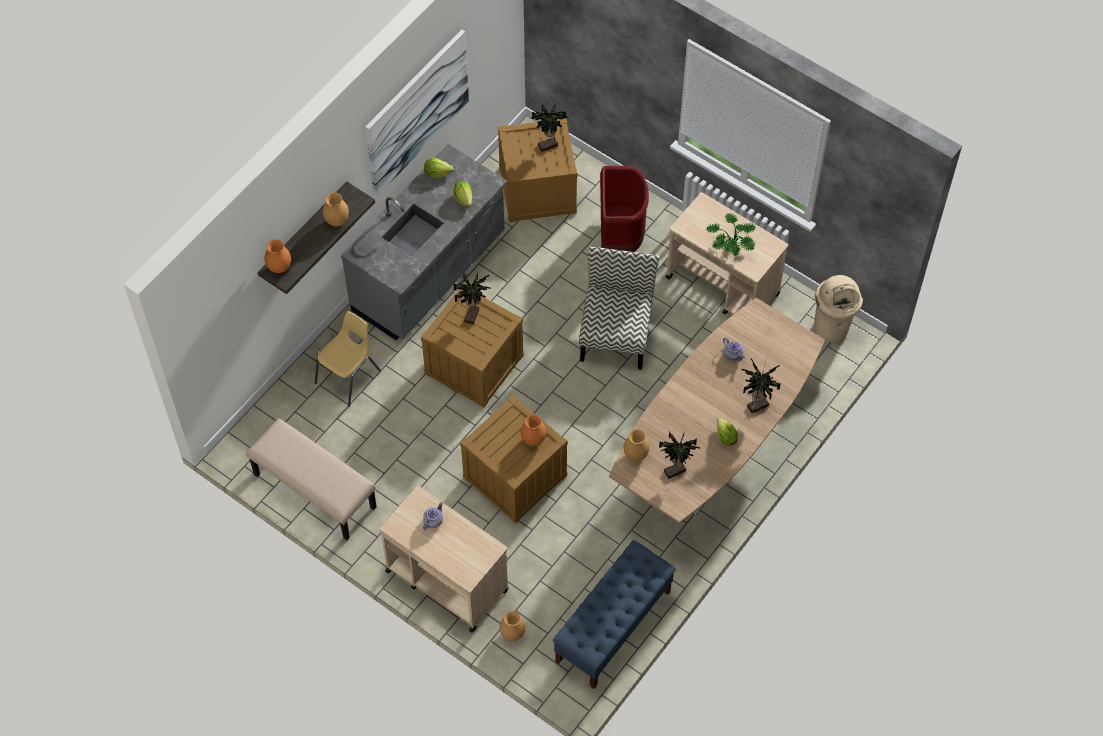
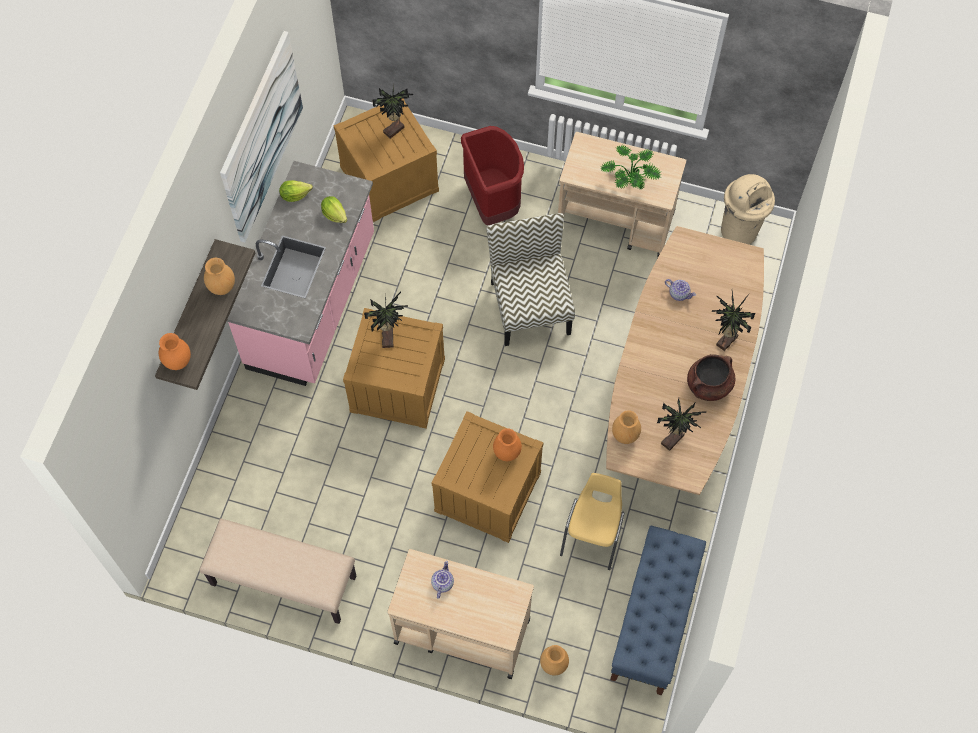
camera: 20 degrees left, 5 degrees up
(349, 377) = (271, 442): yellow chair -> yellow chair (593, 535)
(430, 274) = (313, 303): grey counter -> pink counter
(725, 437) = (708, 385): lettuce -> brown cooking pot

